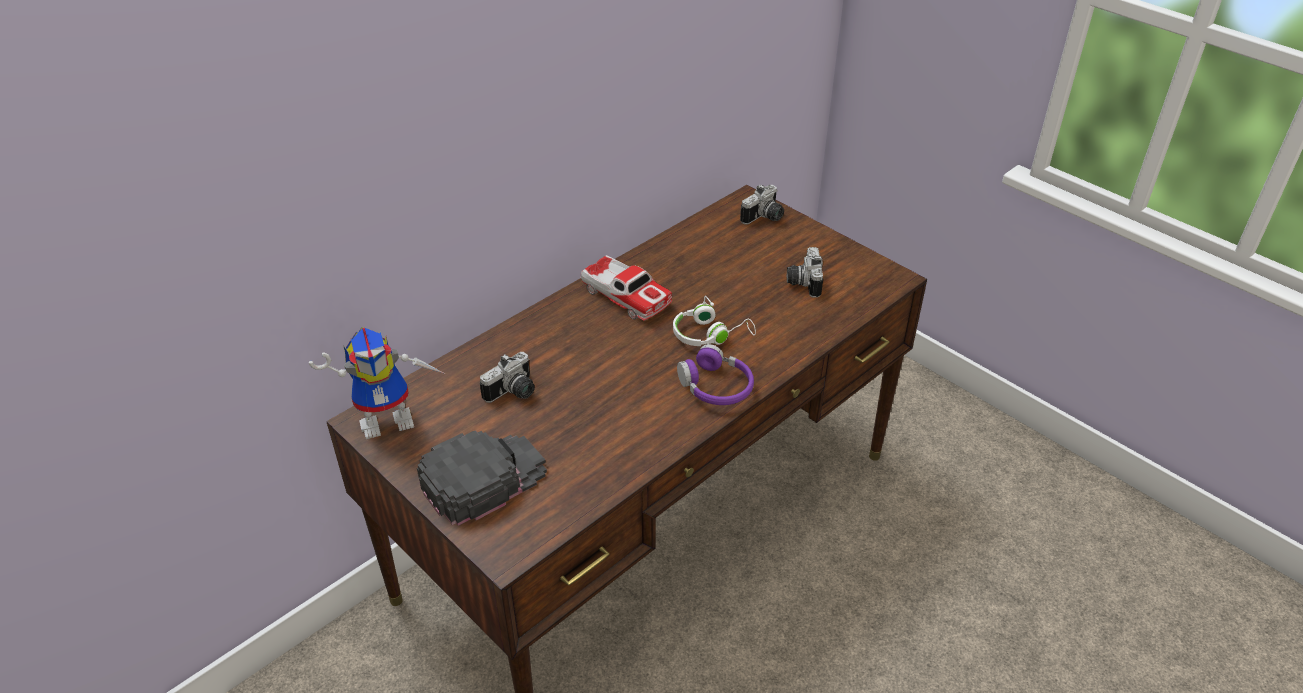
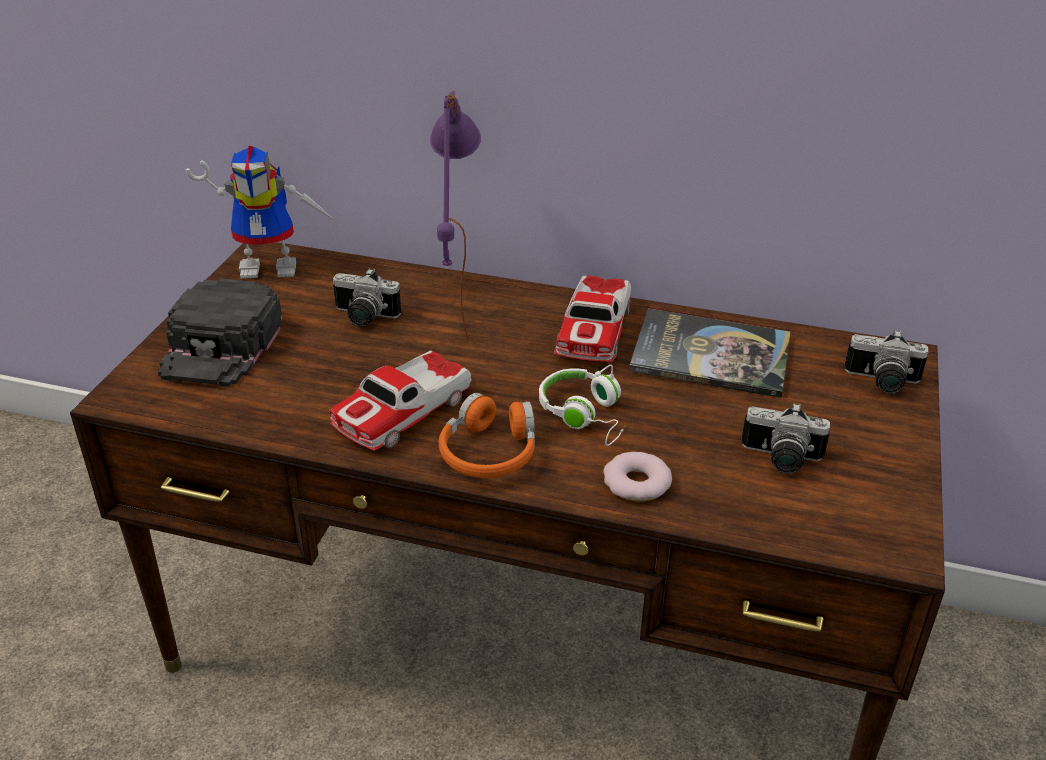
camera: 60 degrees right, 5 degrees down
(390, 418) = (274, 266): toy robot -> toy robot turned 45 degrees counterclockwise
(483, 478) = (222, 345): black cap -> black cap turned 75 degrees clockwise
(546, 347) = (454, 311): none -> purple table lamp
(645, 410) = (403, 412): none -> toy car
(690, 263) = (710, 355): none -> book
(716, 387) = (489, 452): purple headphones -> orange headphones
(785, 340) = (636, 483): none -> donut
(802, 282) = (780, 460): camera -> camera turned 135 degrees counterclockwise

